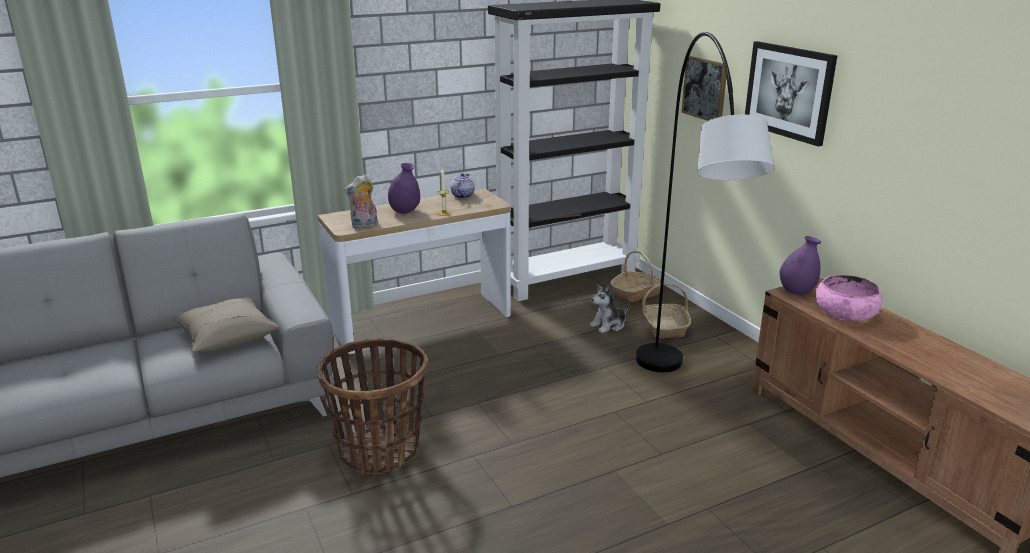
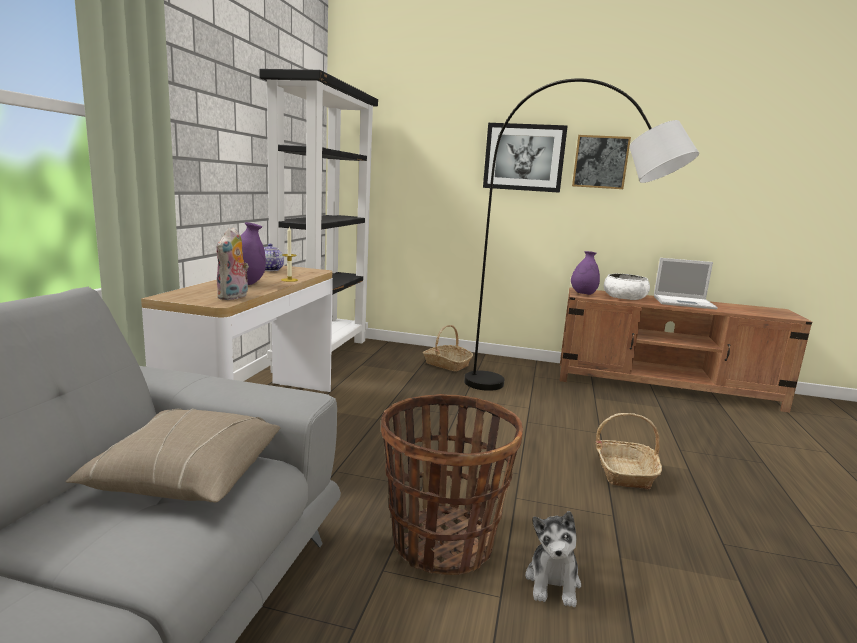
camera: 50 degrees left, 10 degrees down
(608, 325) = (412, 374): plush toy -> plush toy (553, 582)
(637, 293) = (389, 351): basket -> basket (624, 472)
(705, 89) = (433, 167): picture -> picture (600, 162)
(845, 312) = (624, 297): pink bowl -> white bowl
(921, 346) = (685, 302): none -> laptop

